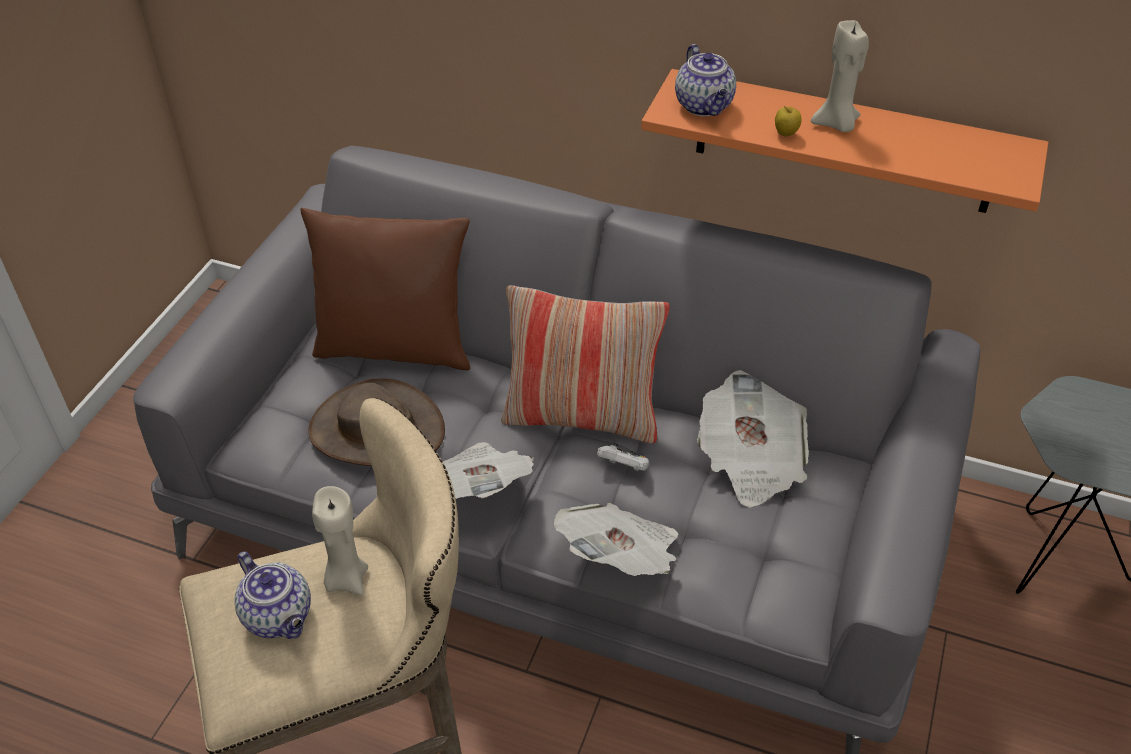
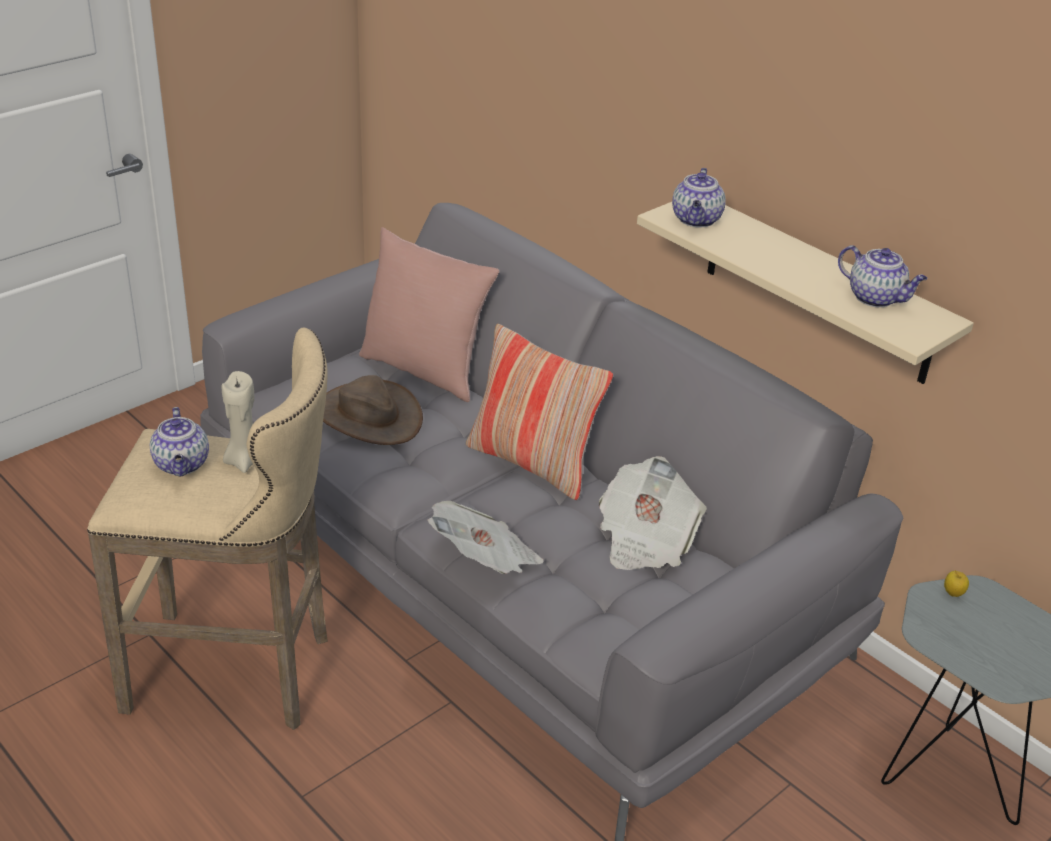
camera: 25 degrees right, 10 degrees down
(395, 347) = (424, 370): brown pillow -> pink pillow
(477, 491) = (411, 479): newspaper -> none
(624, 467) = (537, 506): white game controller -> none
(785, 134) = (744, 254): apple -> apple (952, 594)
(836, 124) = (794, 260): beige candle -> none
(844, 142) = (817, 288): orange shelf -> beige shelf
(946, 144) = (876, 298): none -> teapot

